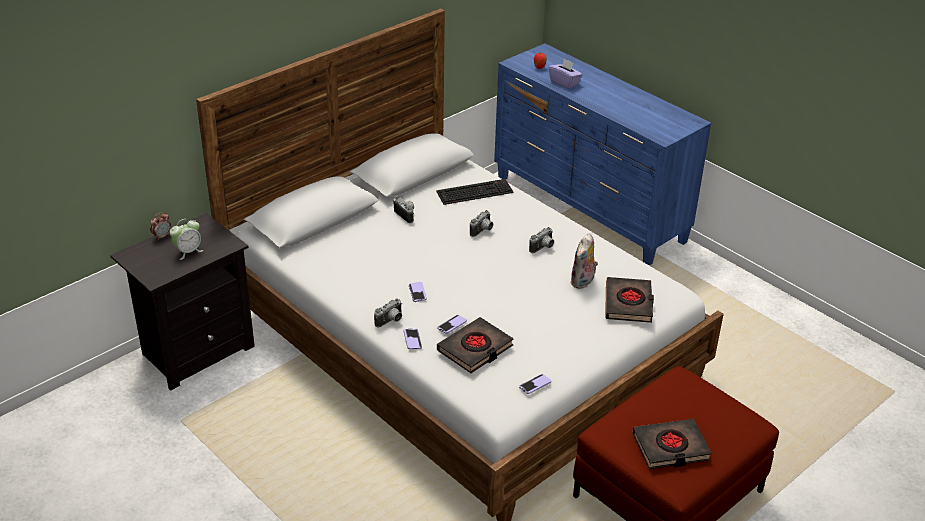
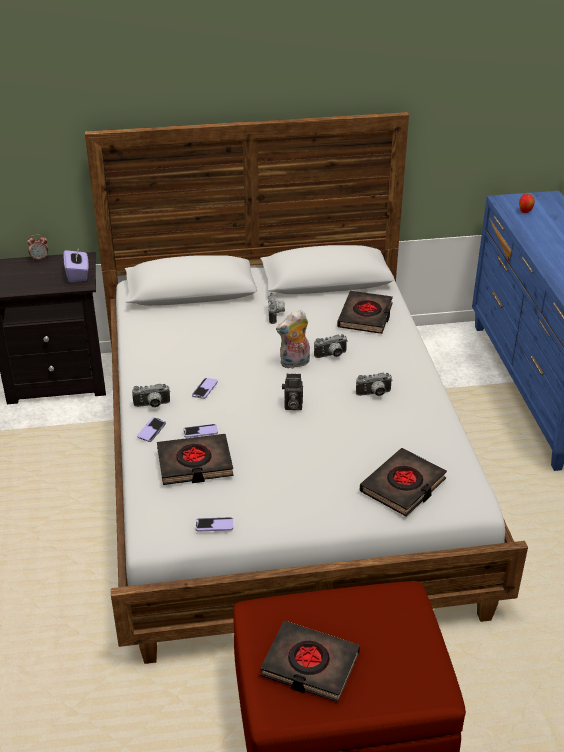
camera: 35 degrees right, 0 degrees up
(188, 251) = (43, 278): alarm clock -> none
(475, 191) = (365, 316): keyboard -> black book
(495, 279) = (292, 405): none -> camera
(564, 83) = (536, 233): purple tissue box -> purple tissue box (78, 274)
(583, 282) = (378, 444): plush toy -> plush toy (294, 363)

